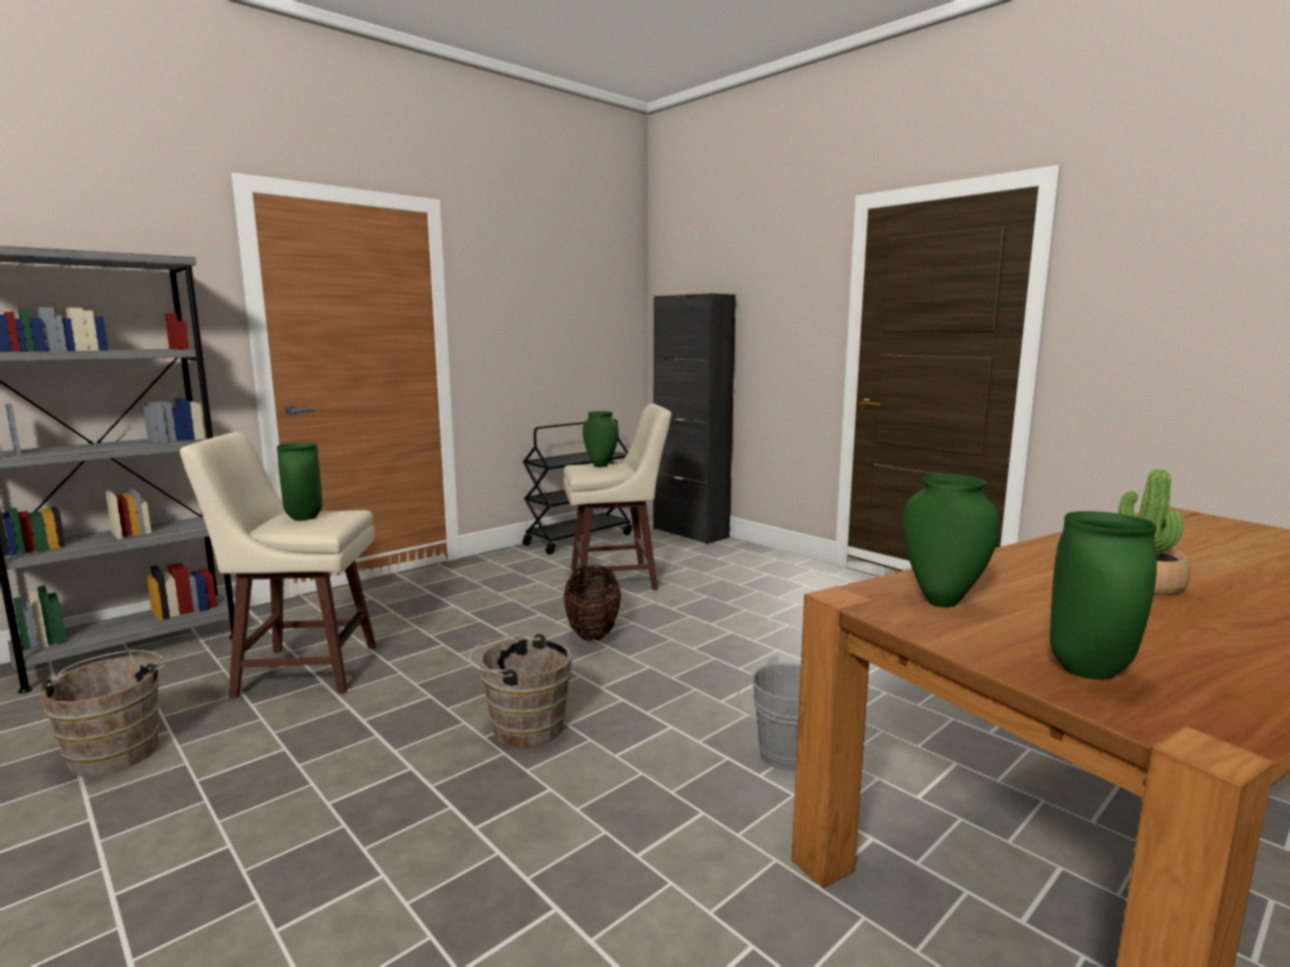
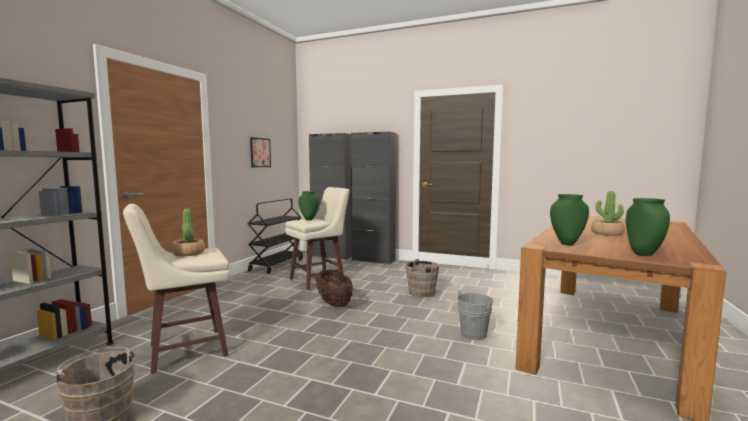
camera: 25 degrees left, 5 degrees down
(303, 518) = (188, 253): green vase -> potted plant
(522, 727) = (348, 349): brown bucket -> brown bucket (419, 293)
(556, 334) = (260, 152): none -> picture
(758, 552) = (373, 260): none -> black cabinet

